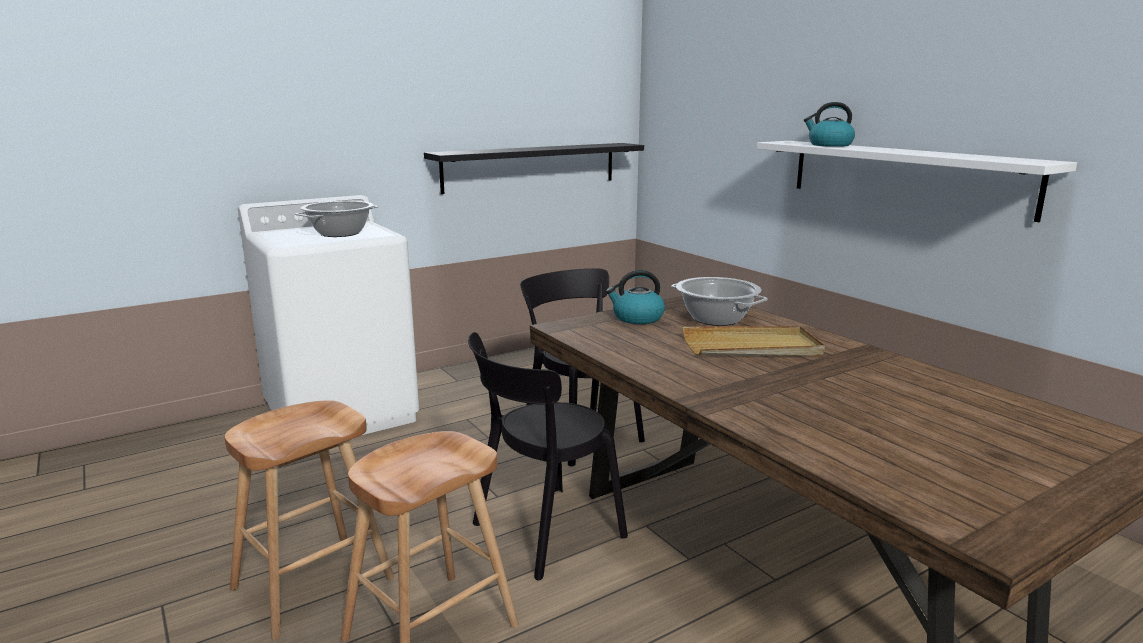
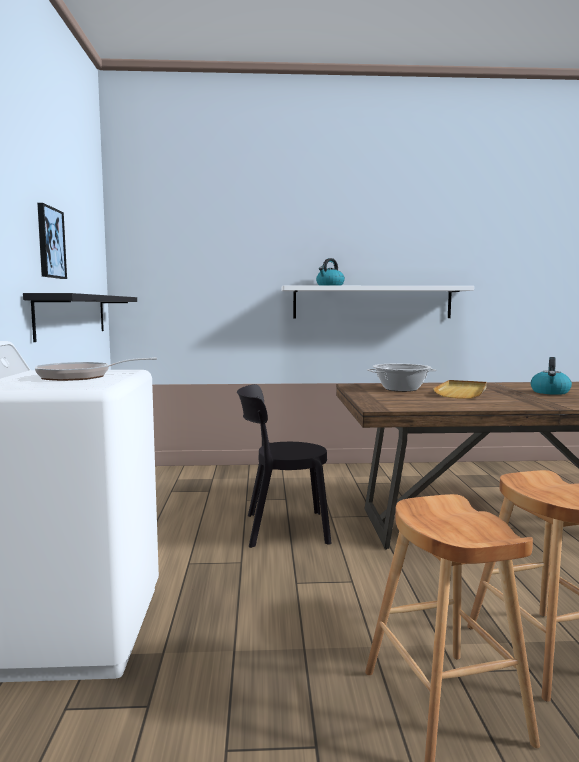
camera: 60 degrees left, 10 degrees down
(340, 233) = (81, 376): cooking pot -> frying pan
(484, 101) = (50, 243): none -> picture
(542, 533) = (422, 577): black chair -> none
(637, 318) = (379, 396): kettle -> kettle (550, 392)

